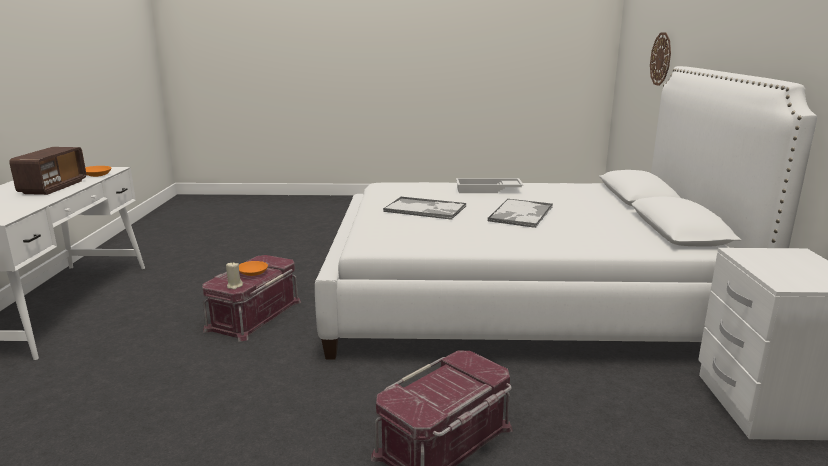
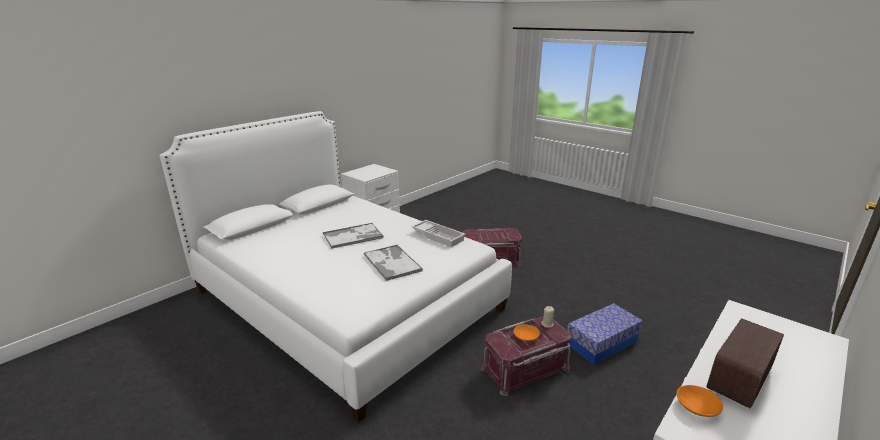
camera: 140 degrees left, 5 degrees up
(163, 370) = (602, 343): none -> storage box
(488, 190) = (308, 265): white tray -> white tray (439, 236)
(661, 59) = (77, 147): wall clock -> none

